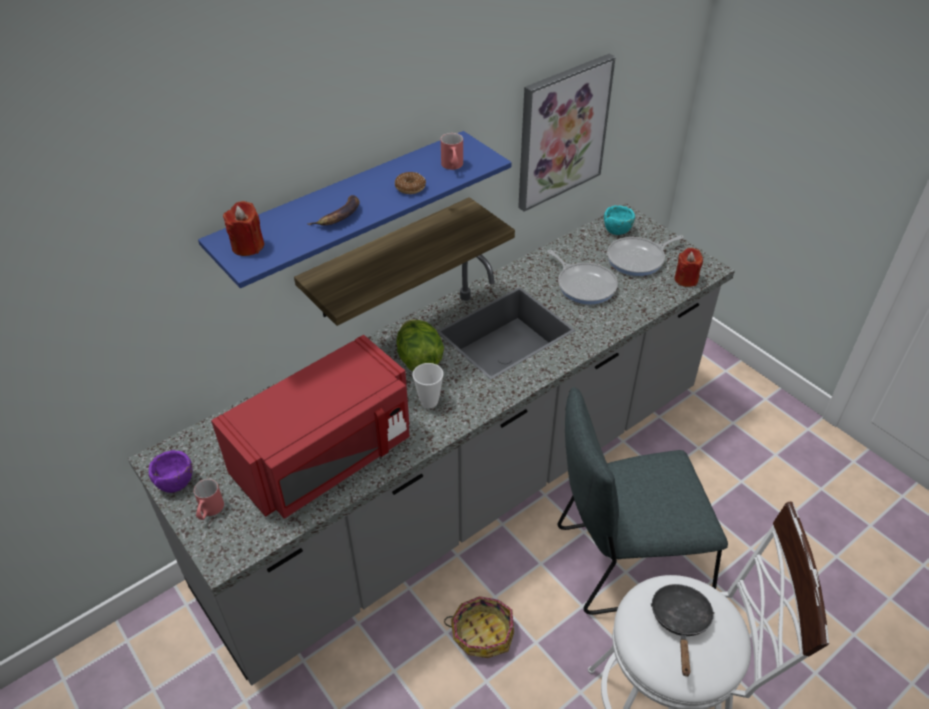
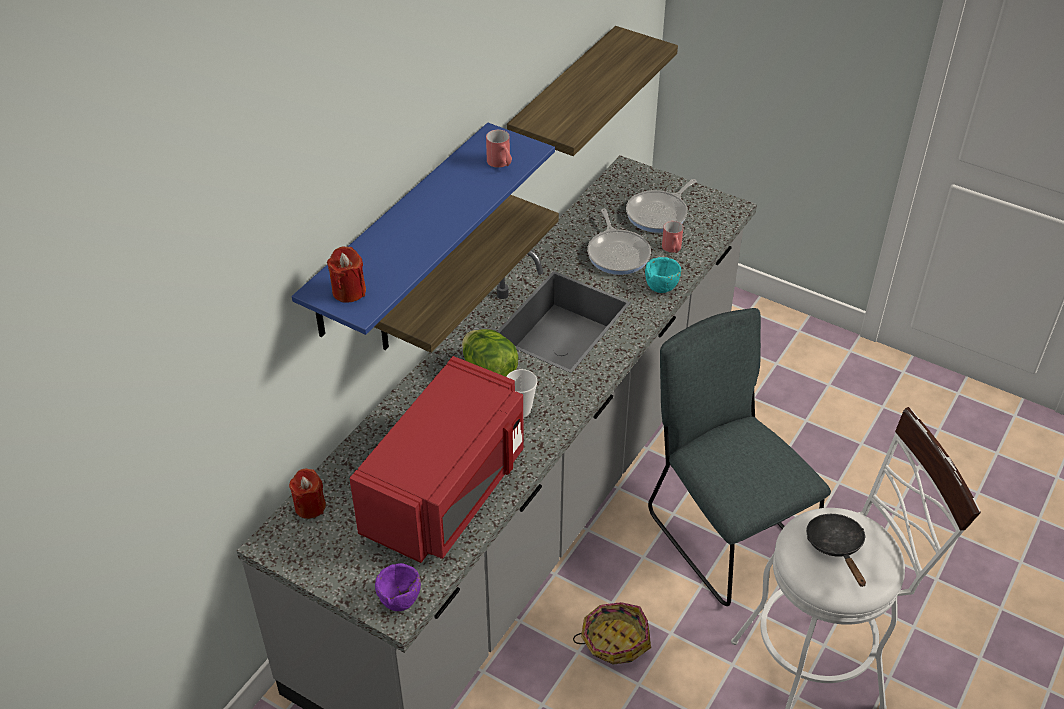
camera: 20 degrees left, 0 degrees up
(175, 482) = (304, 558): purple bowl -> purple bowl (399, 598)
(209, 511) = (358, 576): red mug -> red mug (672, 249)
(339, 216) = (420, 240): banana -> none
(410, 187) = (472, 195): donut -> none
(562, 132) = (563, 99): picture -> shelf
(584, 285) = (618, 253): frying pan -> frying pan turned 45 degrees clockwise
(617, 230) = (624, 187): turquoise bowl -> turquoise bowl (661, 286)
(624, 562) = (724, 531): grey chair -> grey chair turned 90 degrees clockwise
(686, 279) = (714, 224): red candle -> red candle (310, 506)

